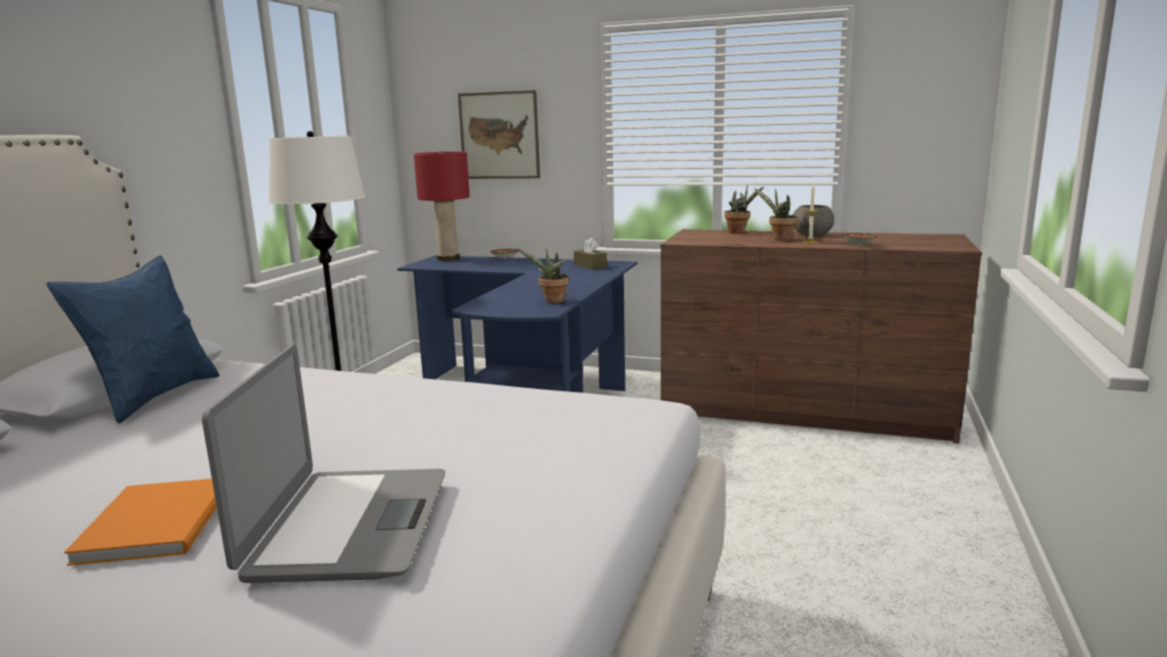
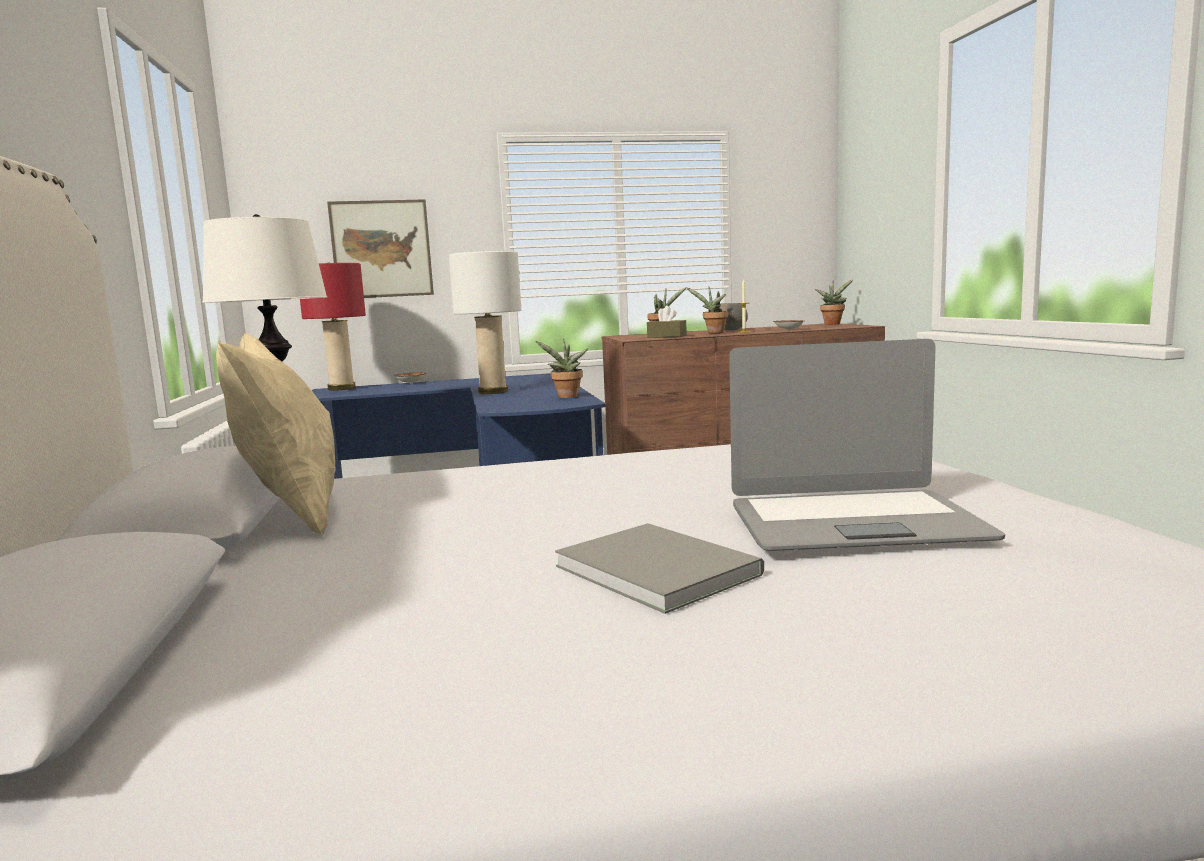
camera: 30 degrees left, 5 degrees down
(154, 397) = (292, 515): blue pillow -> beige pillow
(162, 521) = (656, 568): orange book -> grey book
(348, 524) = (853, 523): laptop -> laptop turned 120 degrees clockwise
(524, 283) = (493, 392): none -> white table lamp
(590, 266) = (522, 378): brown tissue box -> brown tissue box (666, 336)
(946, 238) = (833, 324): none -> potted plant

